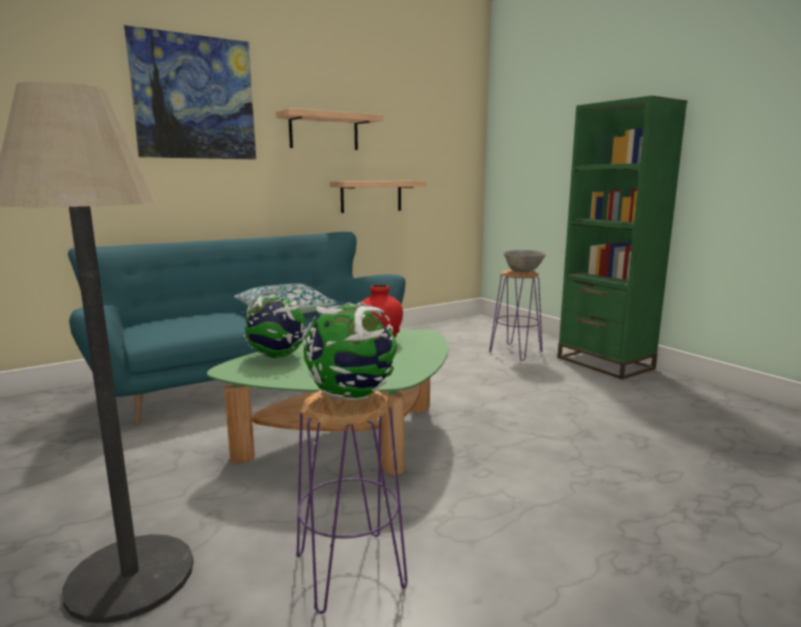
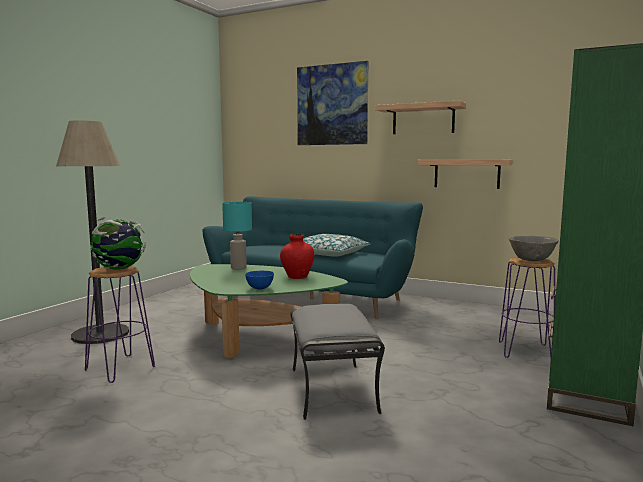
camera: 60 degrees right, 5 degrees down
(277, 356) = (238, 268): globe -> turquoise table lamp
(415, 364) = (259, 288): none -> blue bowl
(542, 437) = (334, 389): none -> grey ottoman

